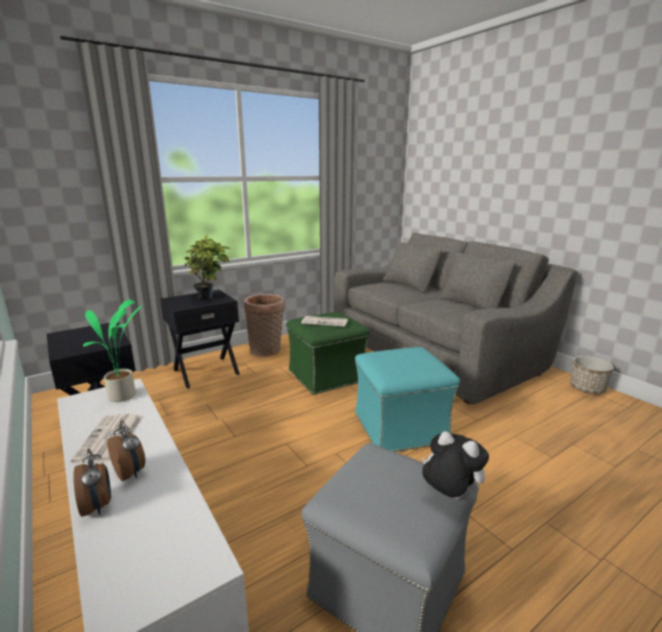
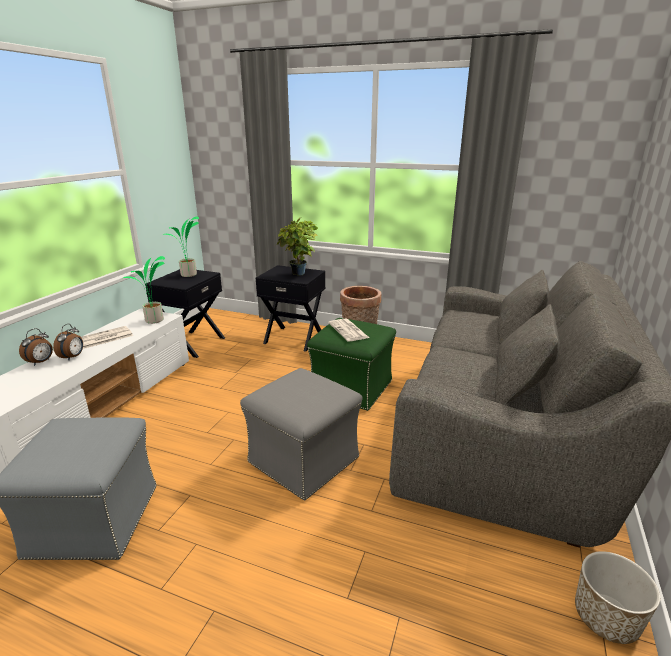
camera: 55 degrees right, 5 degrees up
(86, 334) = (189, 275): none -> potted plant
(401, 427) = (304, 460): turquoise ottoman -> grey ottoman
(449, 496) = (71, 471): plush toy -> none

